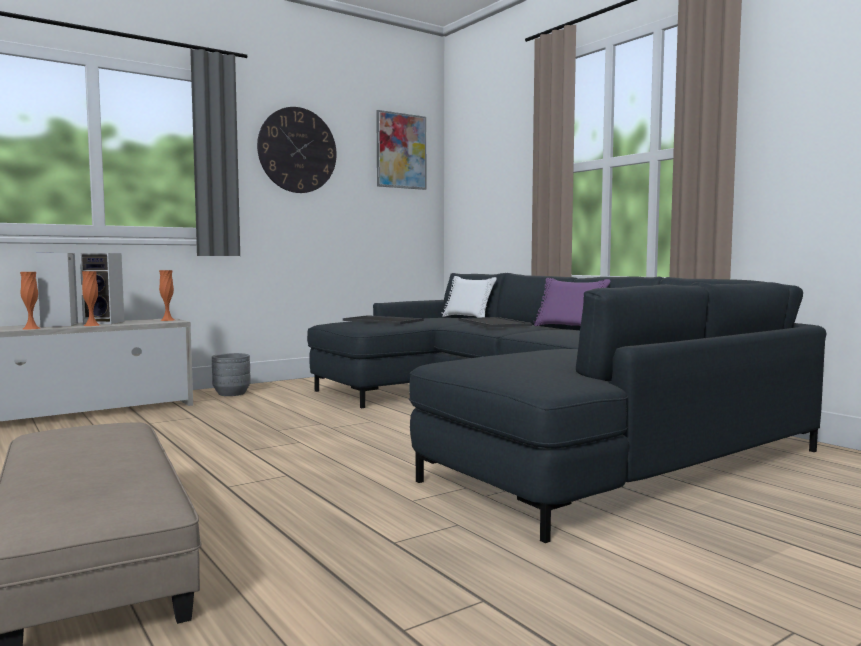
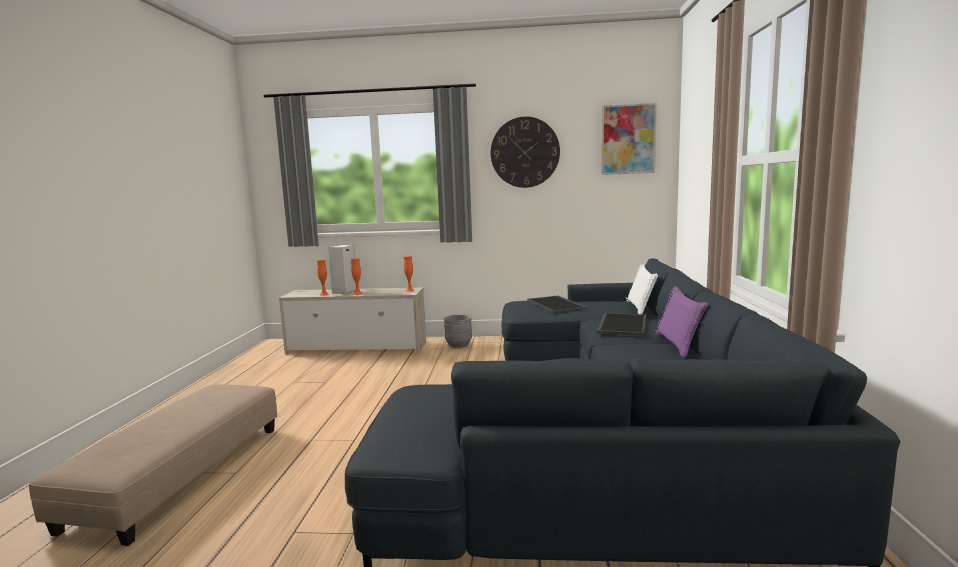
camera: 40 degrees right, 5 degrees up
(105, 322) = (372, 291): speaker -> none

